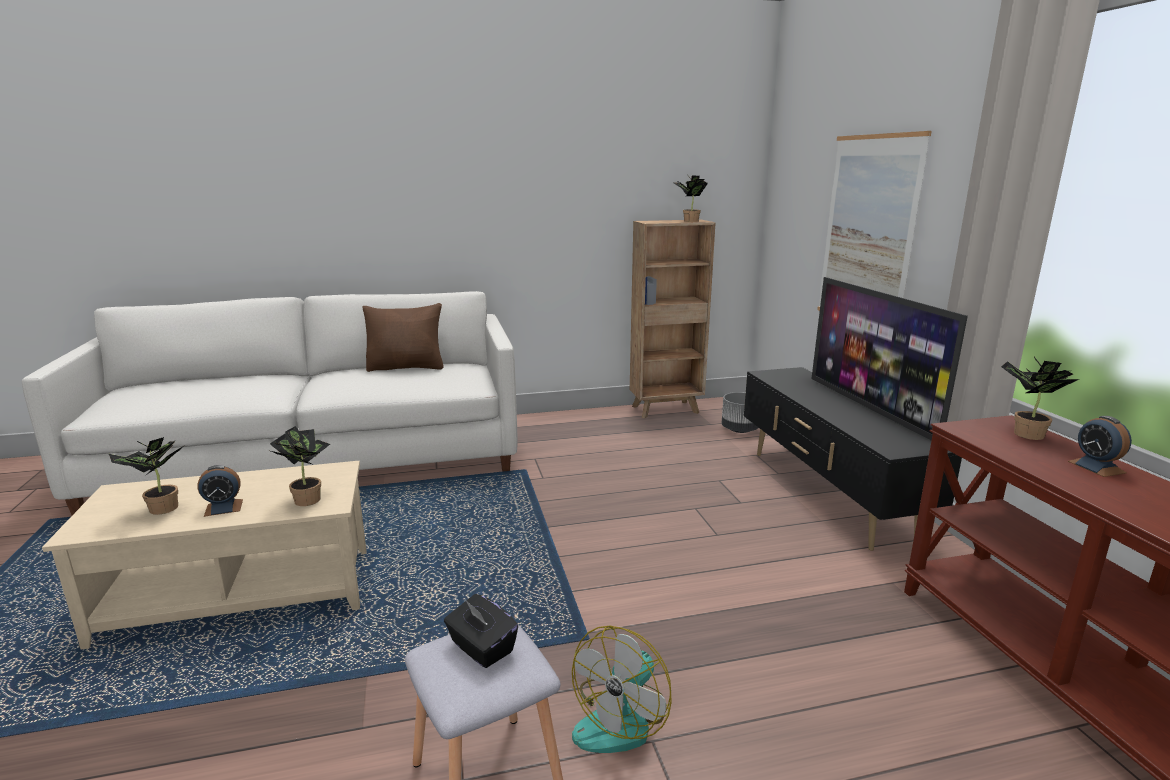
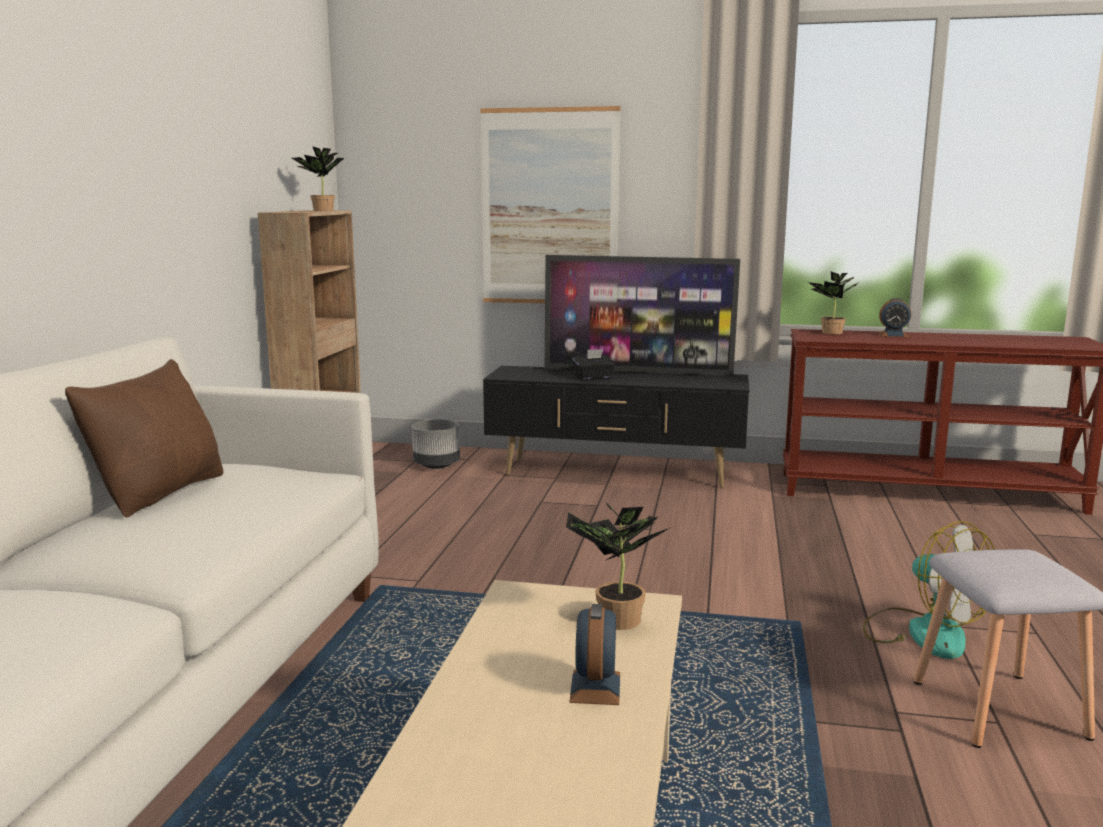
camera: 65 degrees left, 5 degrees down
(159, 510) = (554, 753): potted plant -> none
(481, 648) = (1003, 562): black tissue box -> black tissue box (593, 377)

